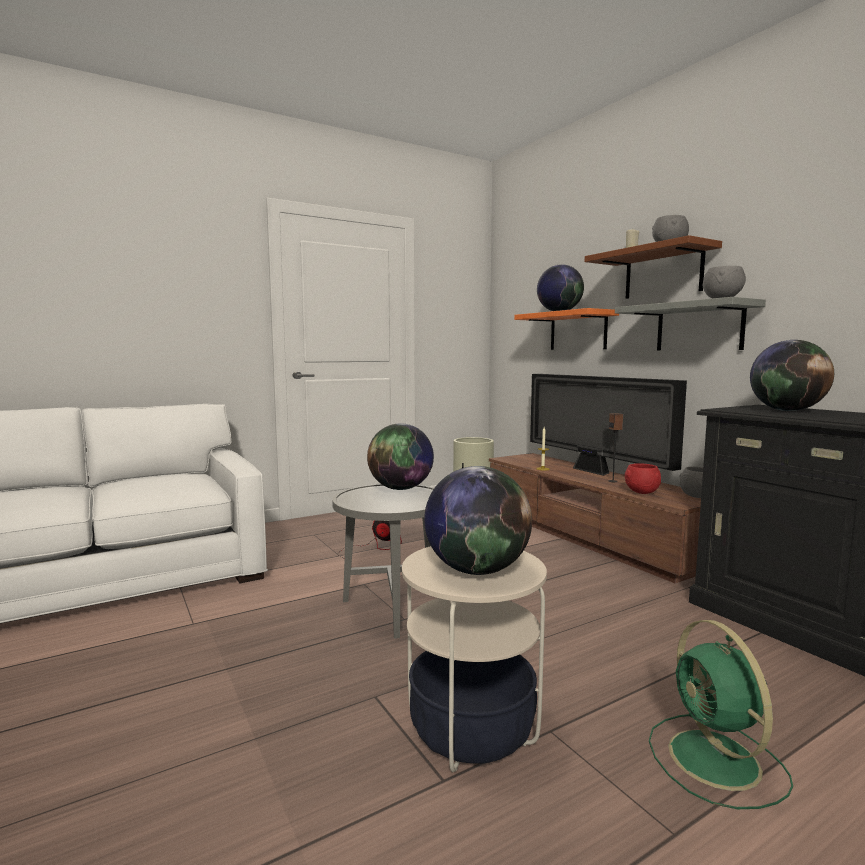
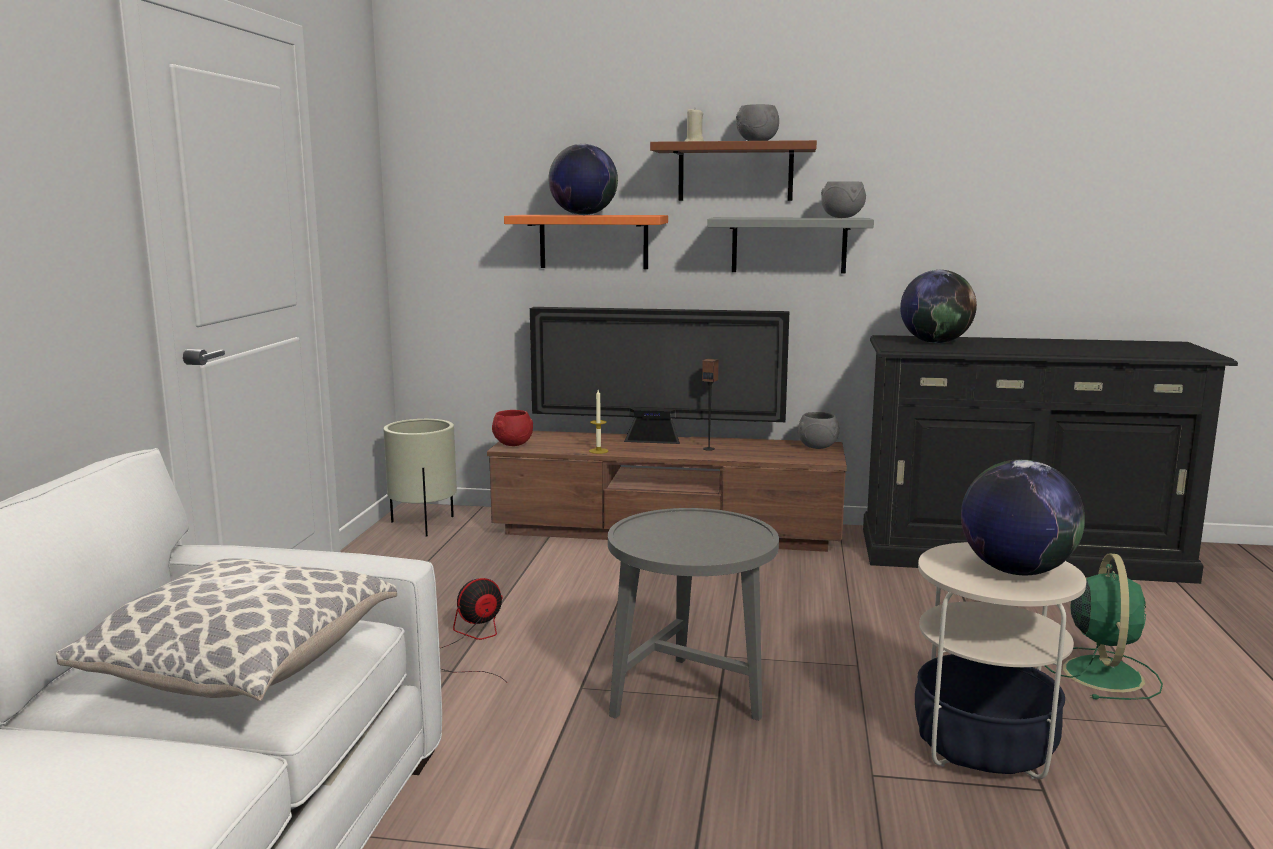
camera: 50 degrees left, 5 degrees up
(143, 490) = (243, 669): none -> pillow
(400, 489) = (667, 521): globe -> none
(641, 493) = (769, 456): red bowl -> red bowl (512, 445)
(716, 762) = (1102, 673): green fan -> green fan turned 105 degrees counterclockwise

